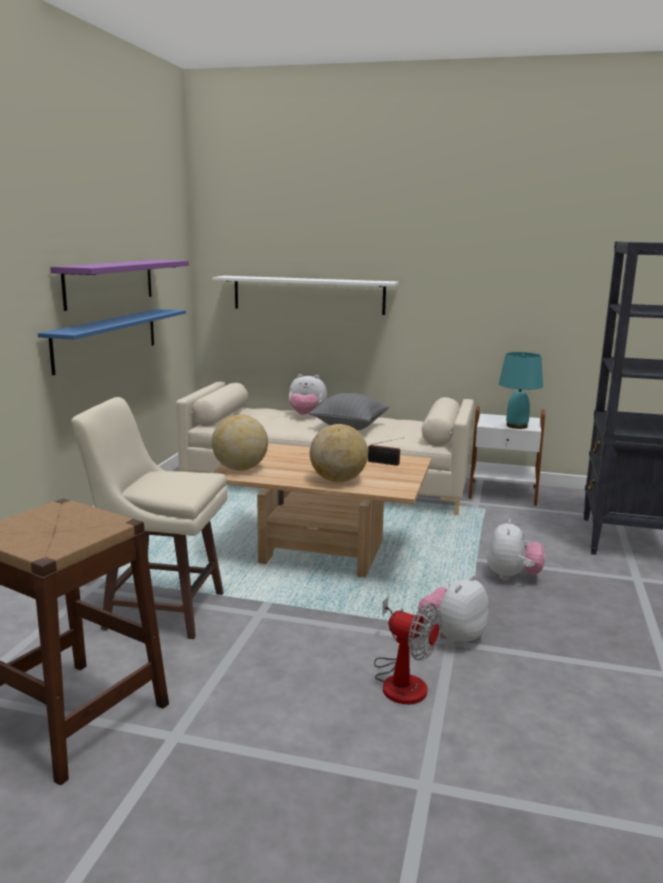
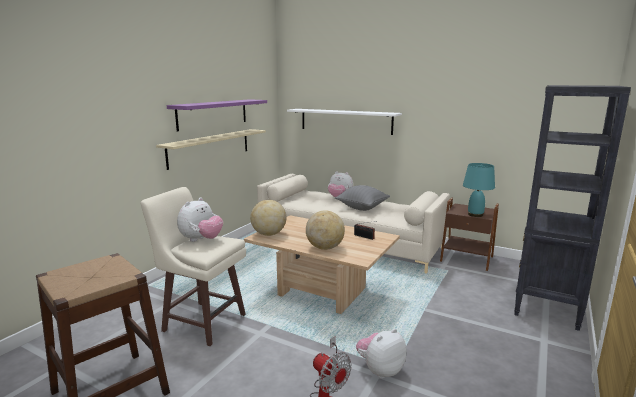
camera: 15 degrees right, 0 degrees up
(107, 339) = (210, 147): blue shelf -> beige shelf
(503, 493) = (466, 259): white side table -> brown side table
(512, 576) = (446, 326): plush toy -> plush toy (201, 240)

